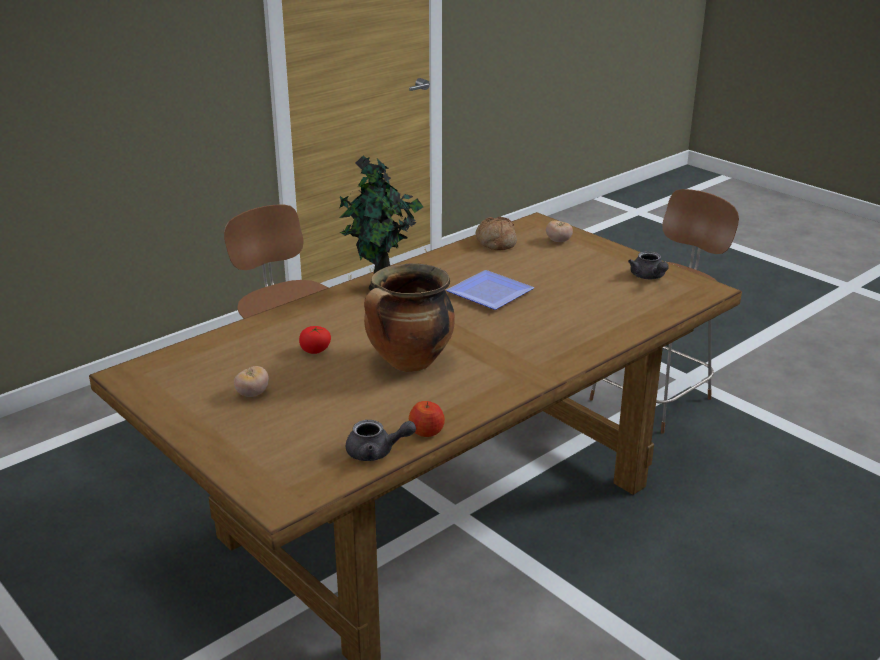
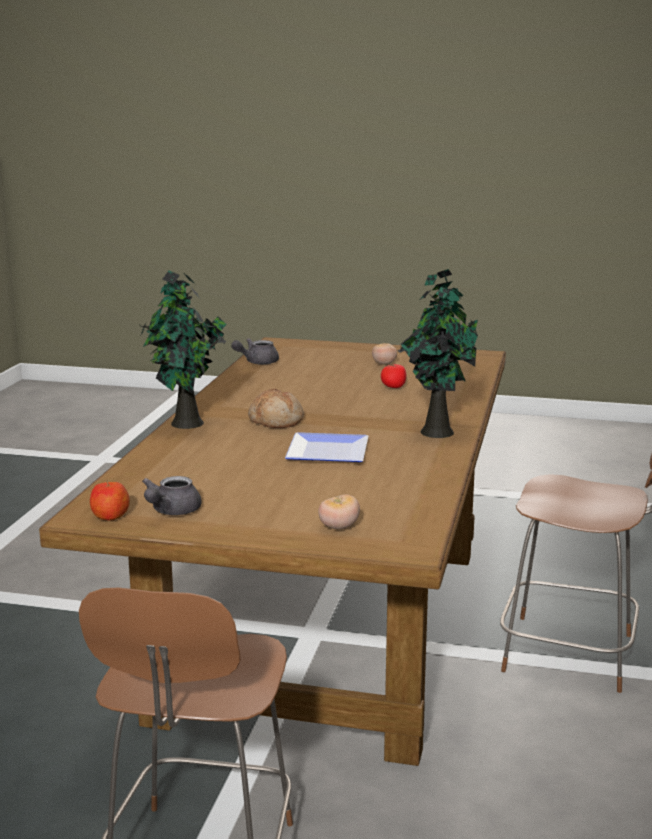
camera: 145 degrees right, 10 degrees down
(409, 363) = (310, 396): cooking pot -> none
(427, 431) = (239, 374): apple -> apple (110, 516)
(495, 242) = (413, 503): bread -> bread (276, 421)
(566, 359) = (187, 424): none -> potted plant
(649, 277) = (171, 511): grey teapot -> grey teapot turned 105 degrees counterclockwise

